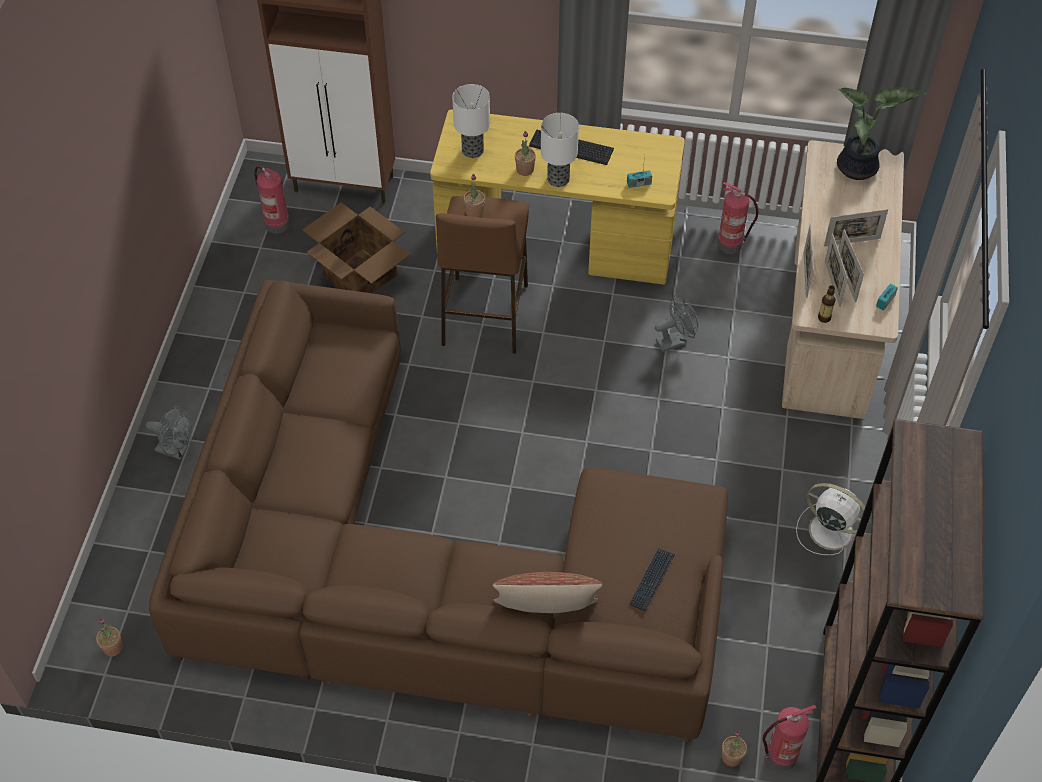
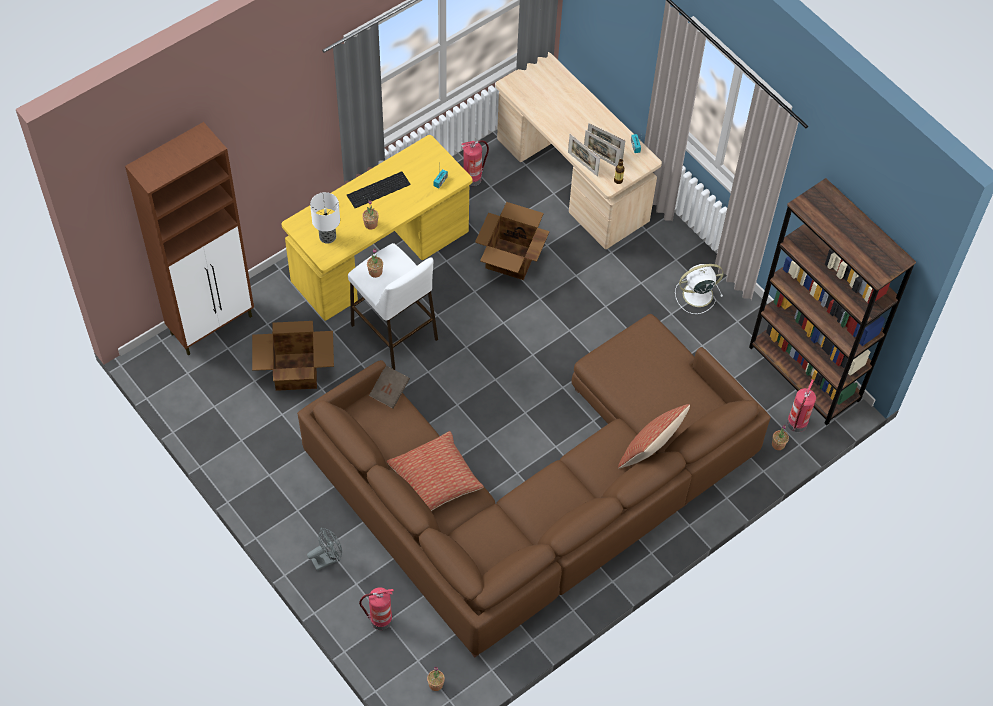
camera: 50 degrees left, 5 degrees up
(276, 224) = (204, 384): fire extinguisher -> fire extinguisher (380, 620)
(312, 449) = (435, 480): none -> pillow
(377, 339) = (390, 392): none -> brown book
(485, 315) = (394, 333): brown stool -> white stool
(558, 179) = (395, 214): table lamp -> none
(652, 580) = (676, 389): keyboard -> none
(675, 341) = (510, 259): grey fan -> cardboard box
(852, 242) = (583, 126): picture frame -> none
(859, 169) = (539, 80): potted plant -> none

